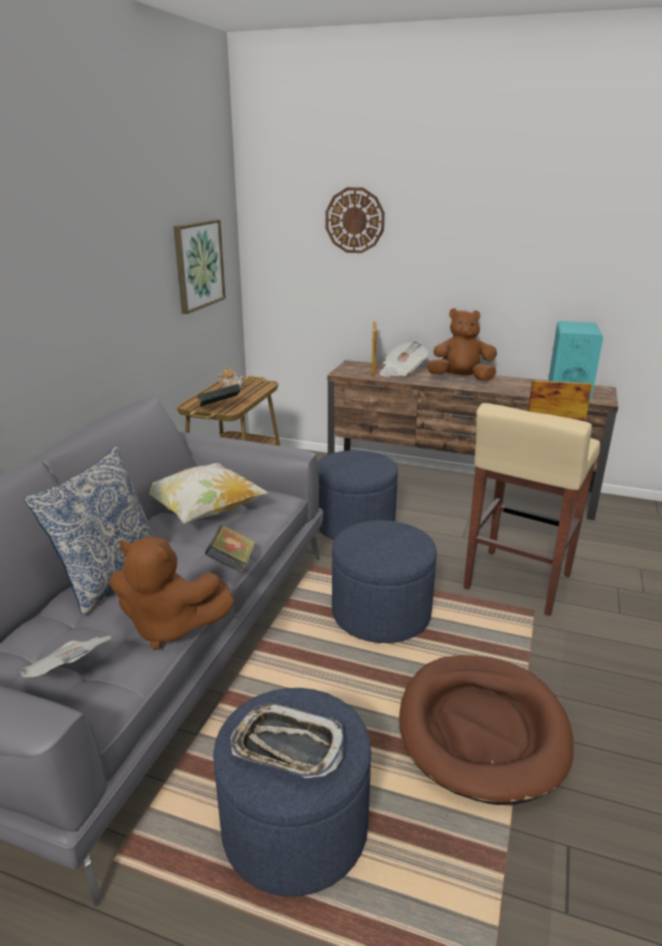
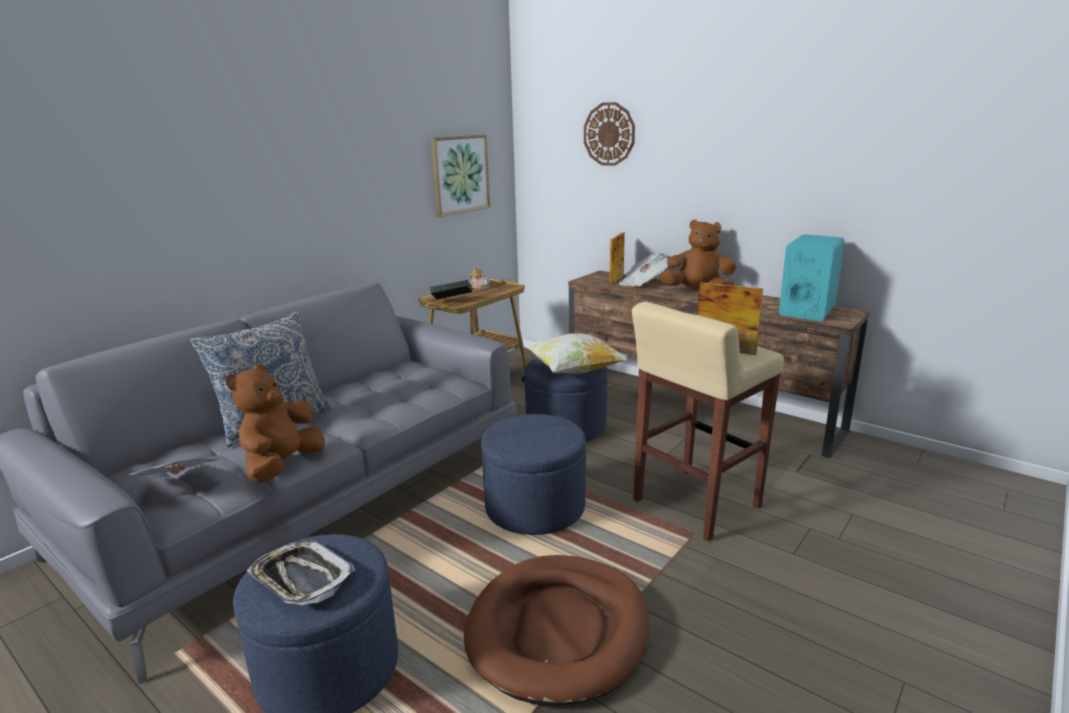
camera: 20 degrees right, 5 degrees down
(169, 627) = (282, 466): brown plush toy -> brown plush toy turned 75 degrees clockwise
(205, 511) = (389, 385): pillow -> pillow (574, 371)
(232, 564) = (374, 428): book -> none

